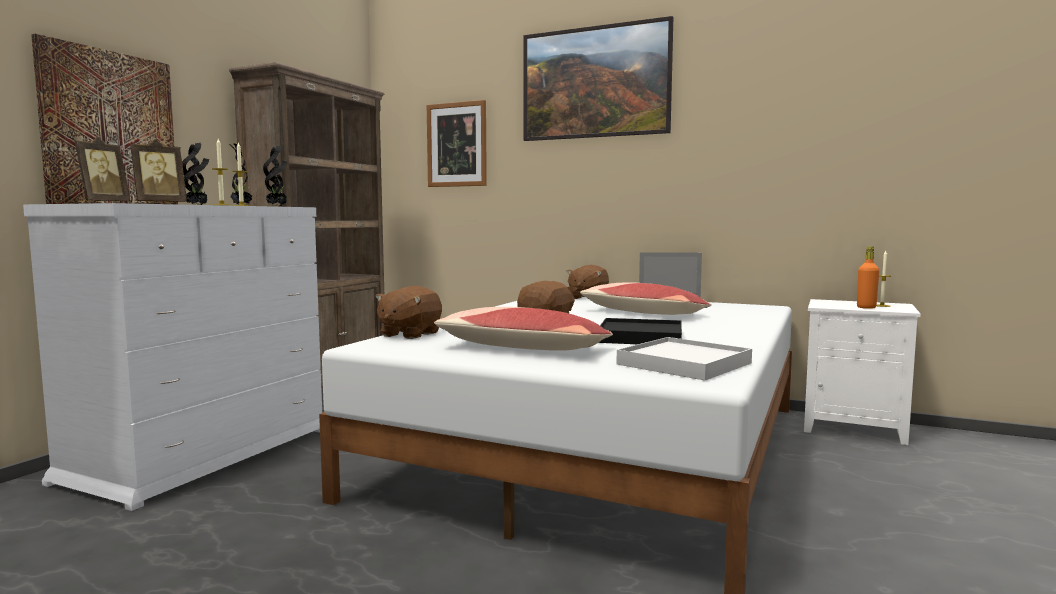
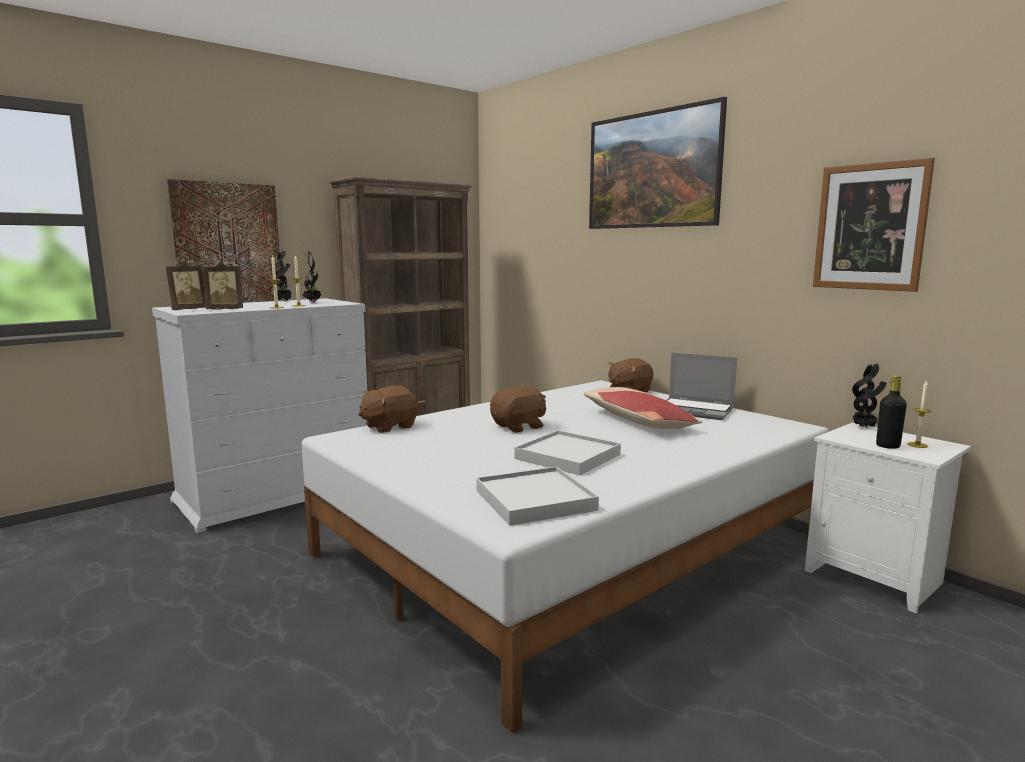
camera: 25 degrees right, 5 degrees up
(277, 207) = (342, 301): potted plant -> potted plant (864, 427)
(457, 145) = (538, 230): picture -> picture (870, 227)
(522, 348) = (439, 458): pillow -> none
(641, 337) = (568, 457): black tray -> white tray
(866, 307) = (887, 446): orange bottle -> black bottle

